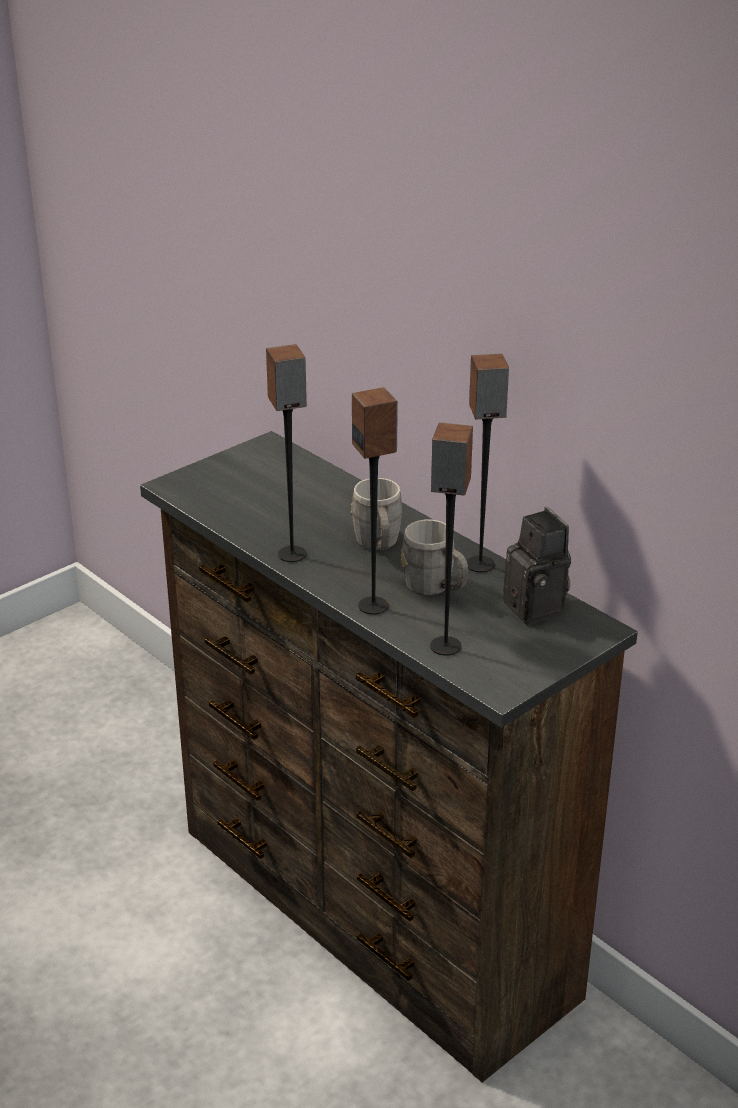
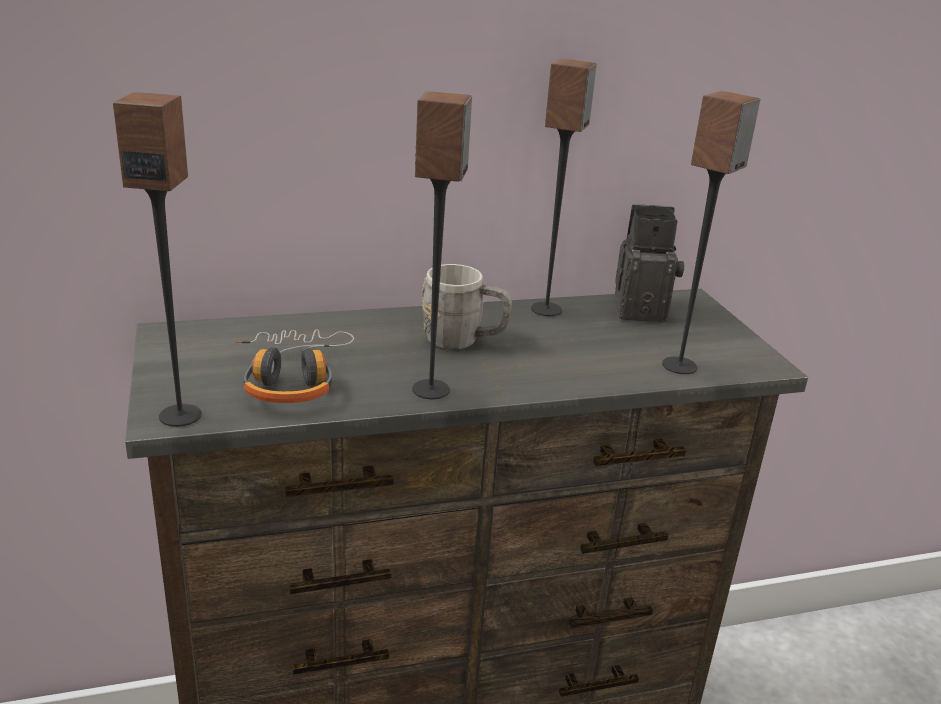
camera: 65 degrees left, 5 degrees down
(255, 504) = (292, 378): none -> headphones
(374, 606) = (579, 377): speaker -> speaker (181, 415)
(435, 588) = (571, 340): grey mug -> none

